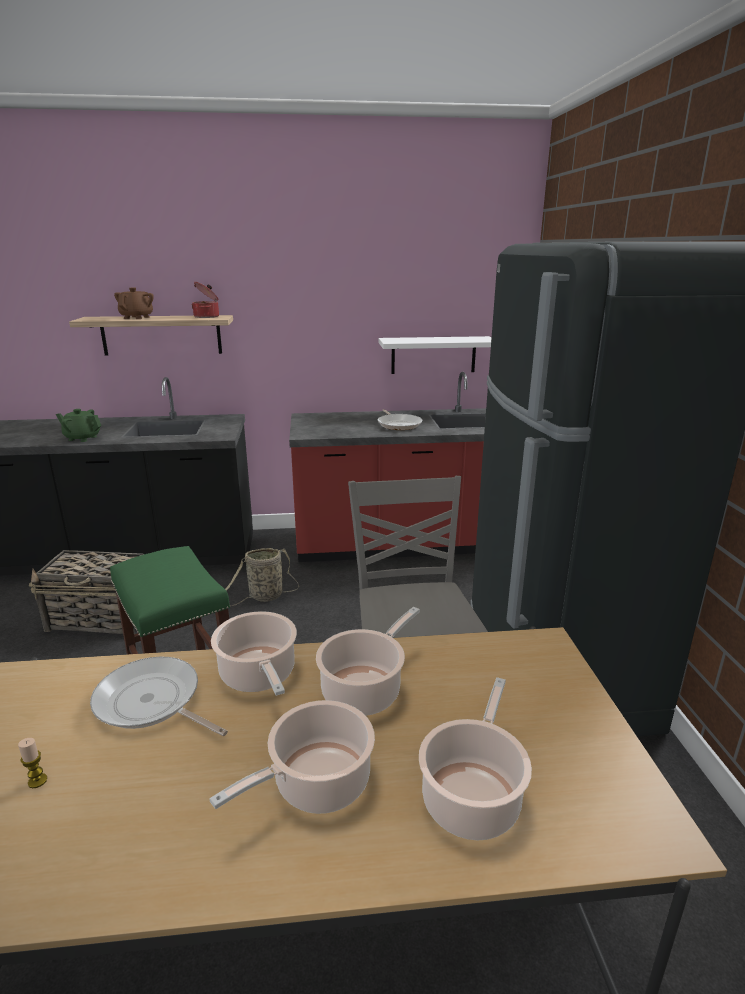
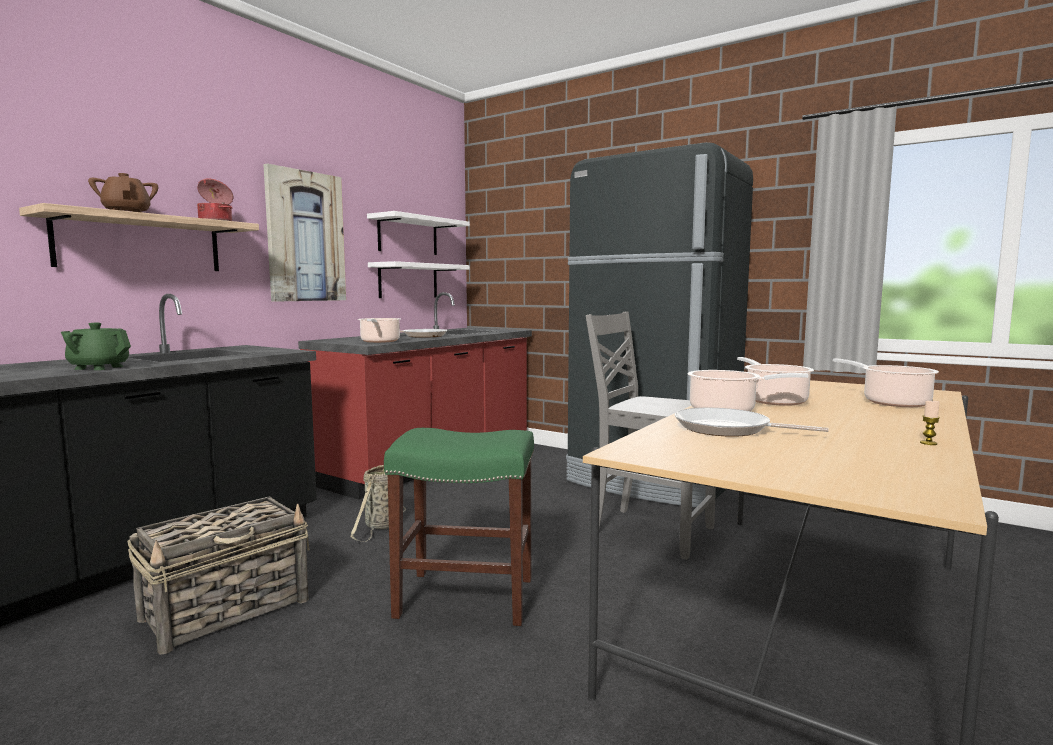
camera: 50 degrees left, 15 degrees down
(37, 781) = (800, 456): candle -> candle (928, 443)
(82, 438) = (98, 368): green teapot -> green teapot turned 45 degrees clockwise
(152, 702) = (727, 429): frying pan -> frying pan turned 45 degrees clockwise
(306, 317) = (305, 237): none -> picture
(316, 784) = (861, 416): cooking pot -> cooking pot (379, 341)
(436, 306) = (408, 236): none -> white shelf

